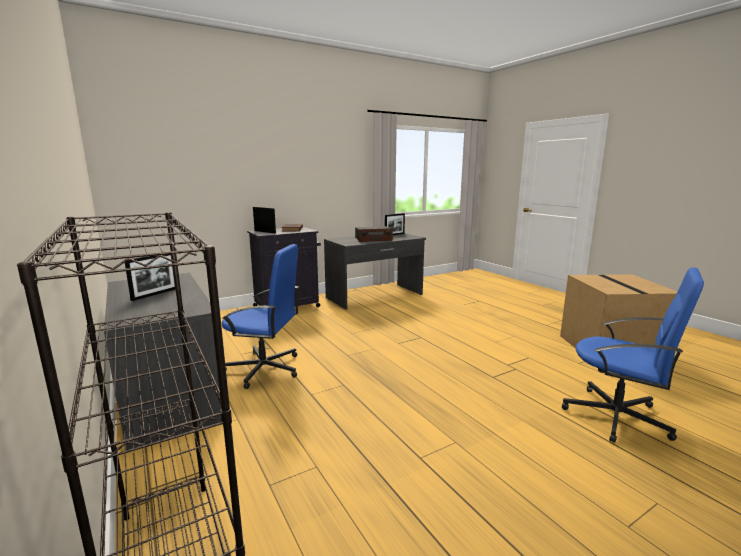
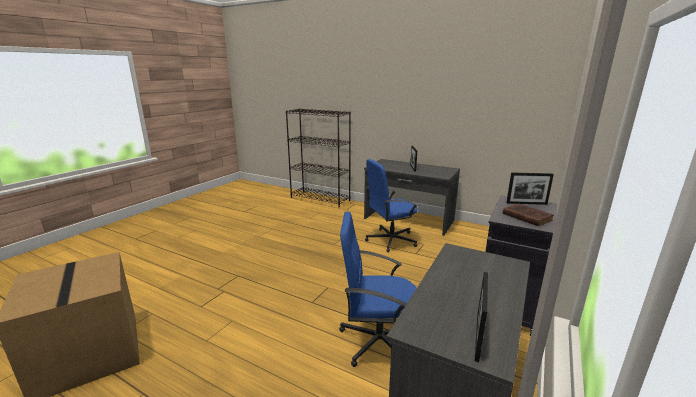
camera: 150 degrees right, 5 degrees up
(373, 239) = (461, 283): radio -> none
(617, 417) = (161, 269): blue office chair -> blue office chair (377, 340)

